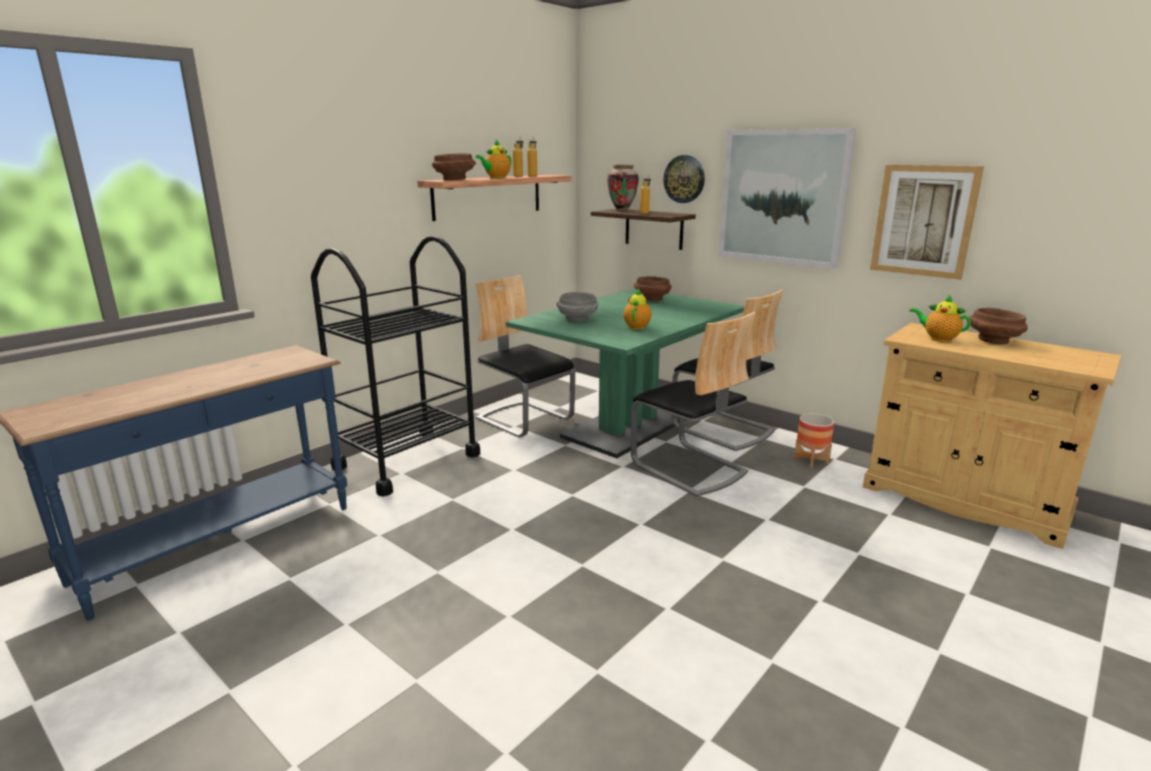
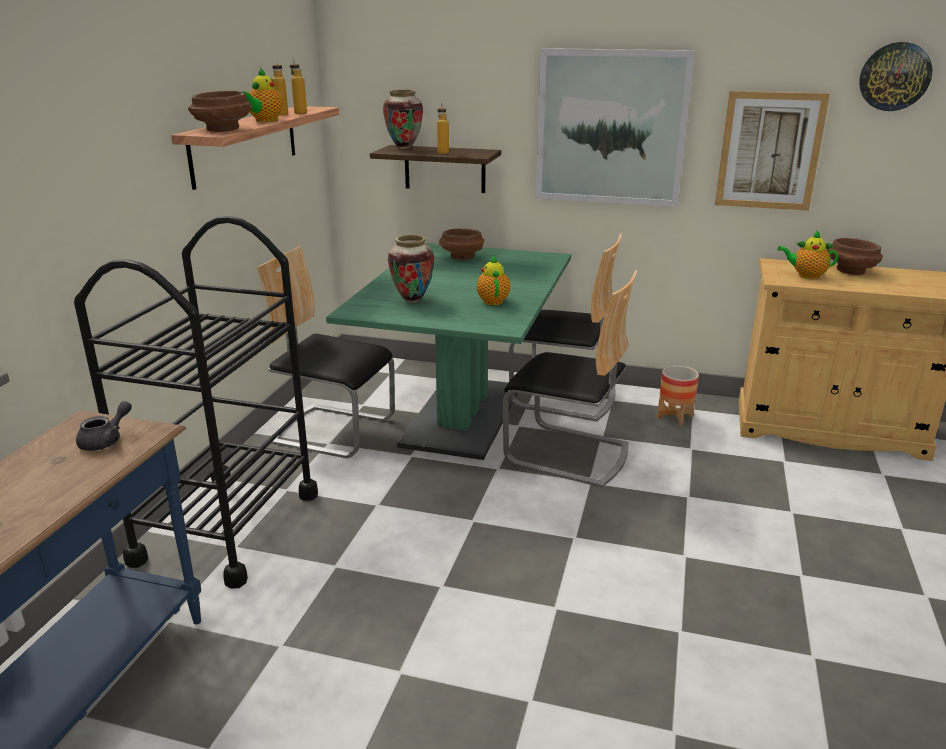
camera: 25 degrees left, 5 degrees up
(288, 360) = (106, 441): none -> grey teapot
(578, 319) = (412, 300): grey bowl -> vase
(684, 179) = (483, 107): wall clock -> wall clock (894, 76)

